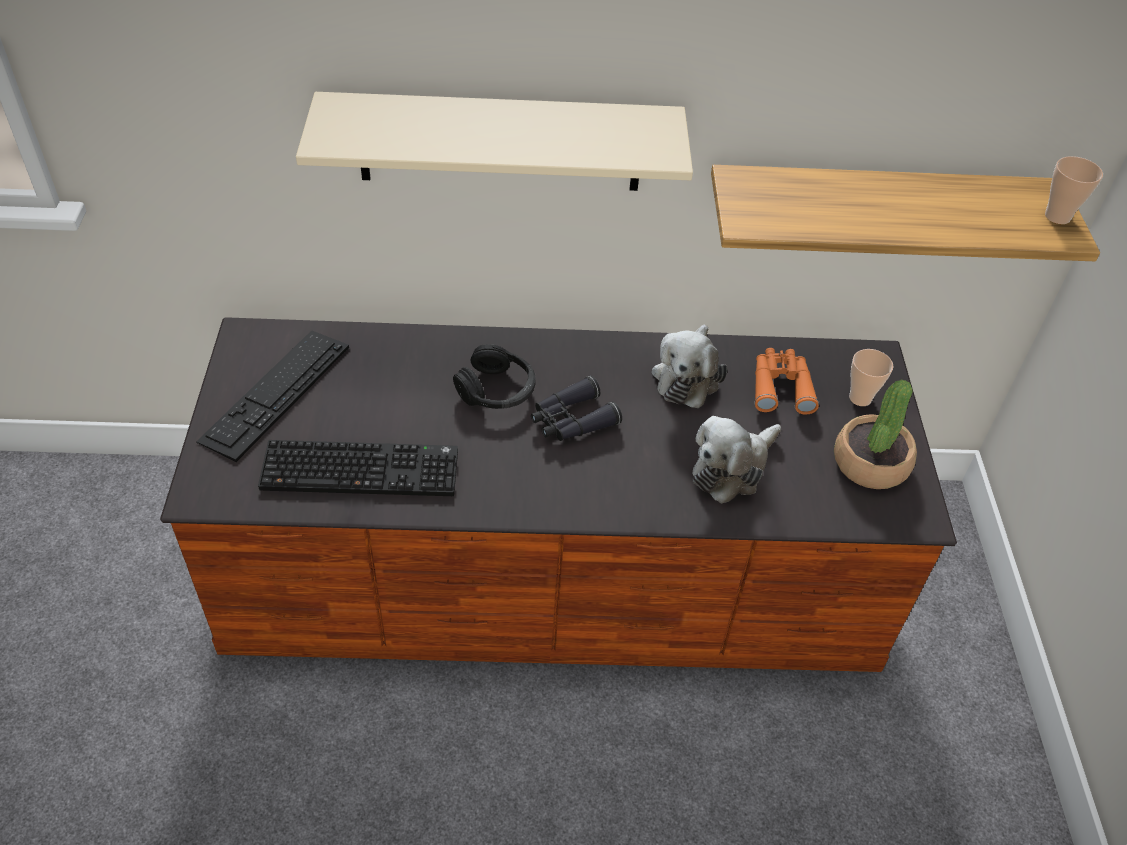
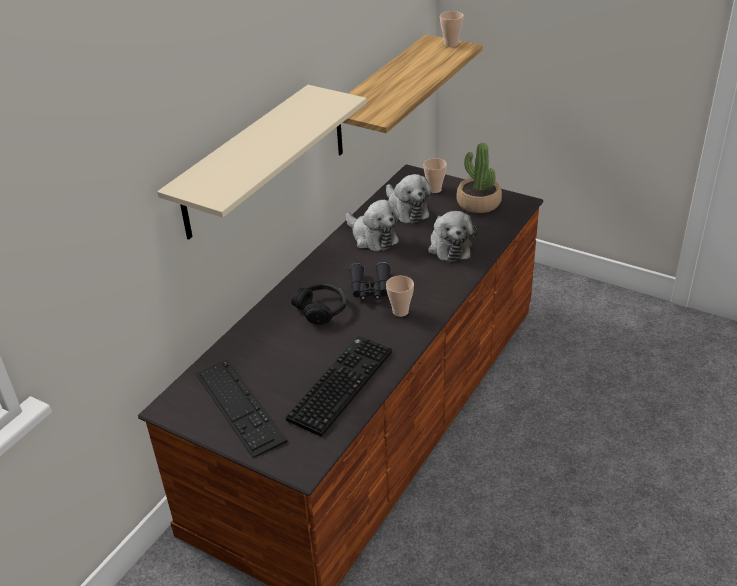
camera: 55 degrees left, 10 degrees down
(543, 472) = (400, 311): none -> cup
(781, 386) = (406, 210): orange binoculars -> plush toy

